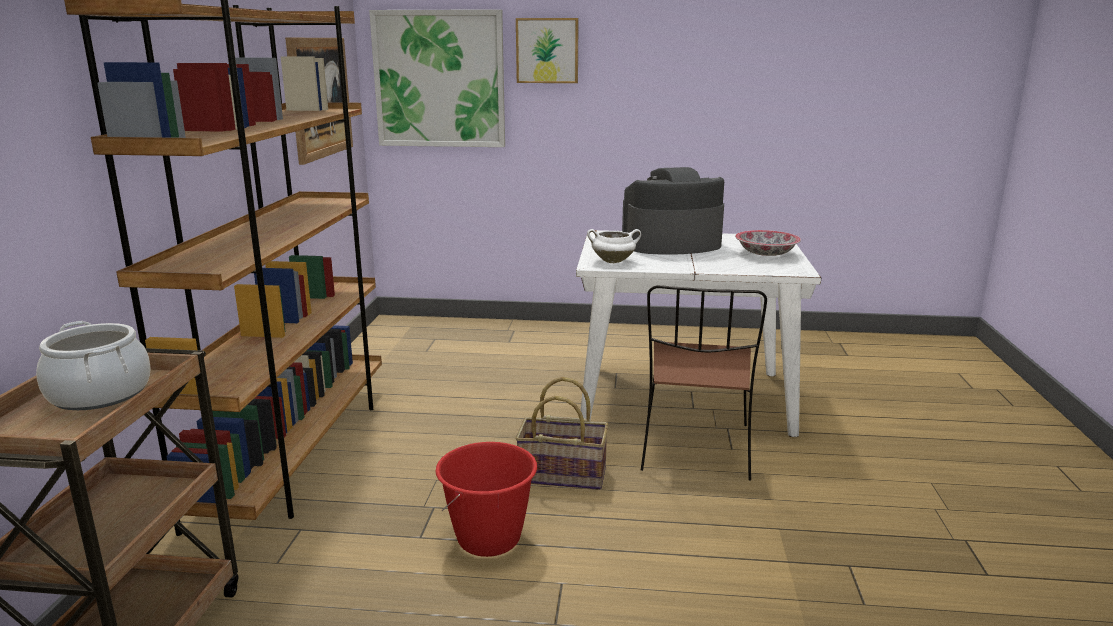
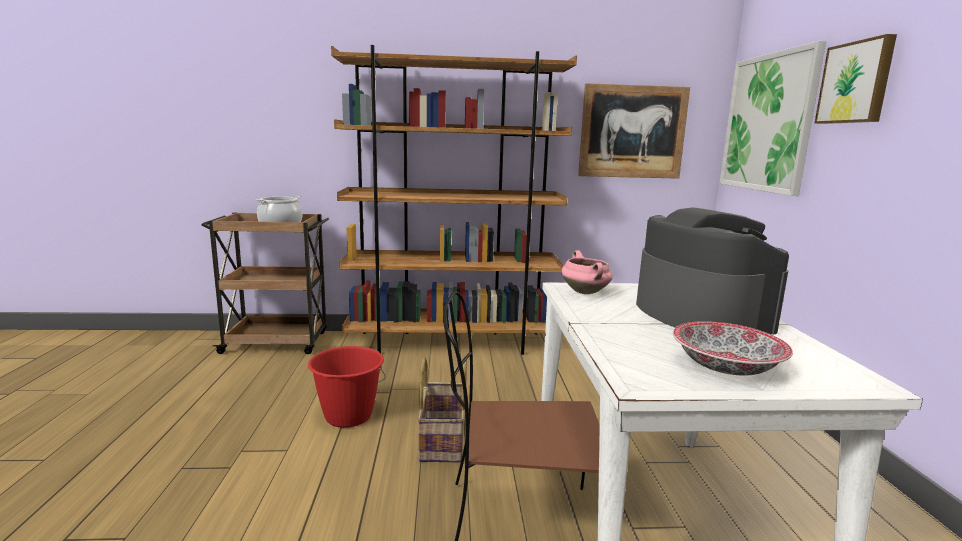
camera: 80 degrees right, 5 degrees down
(613, 261) = (586, 292): white cooking pot -> pink cooking pot

